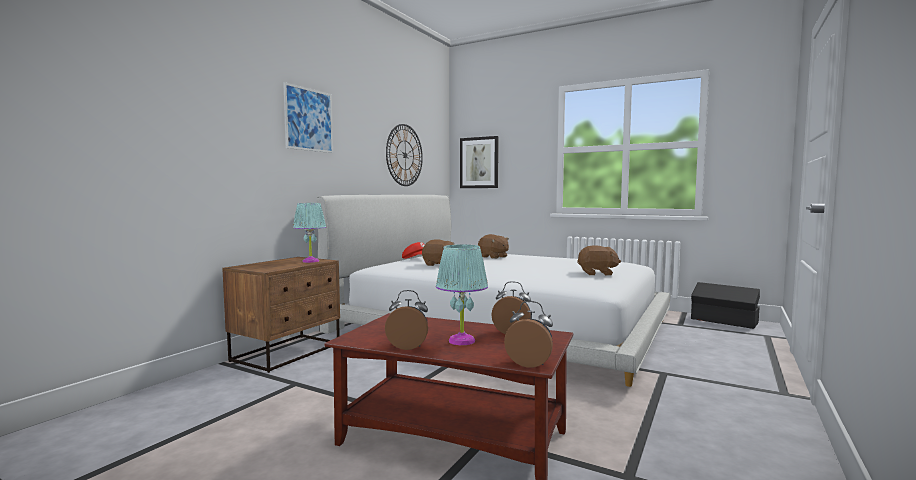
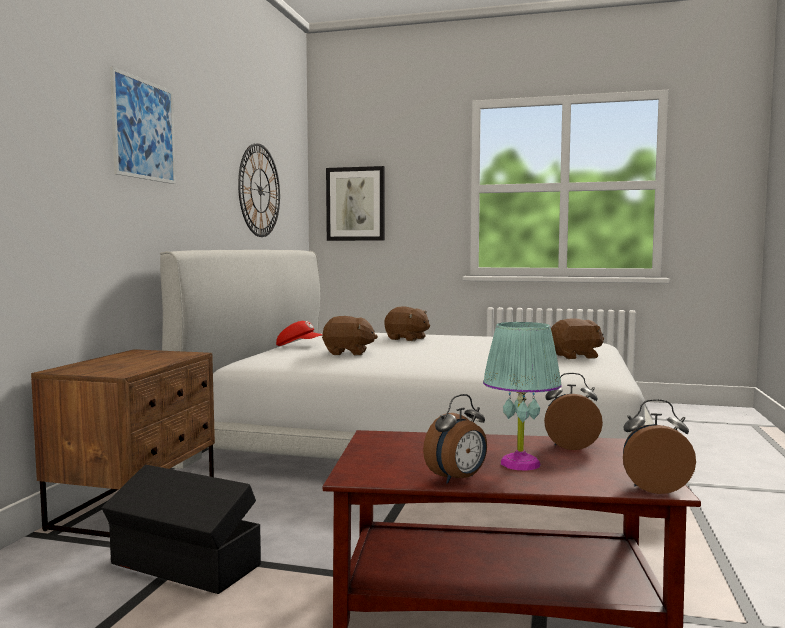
camera: 15 degrees left, 0 degrees up
(310, 261) = (169, 356): turquoise table lamp -> none
(408, 346) = (458, 479): alarm clock -> alarm clock turned 150 degrees clockwise
(724, 321) = (694, 410): black storage box -> black storage box (185, 565)

